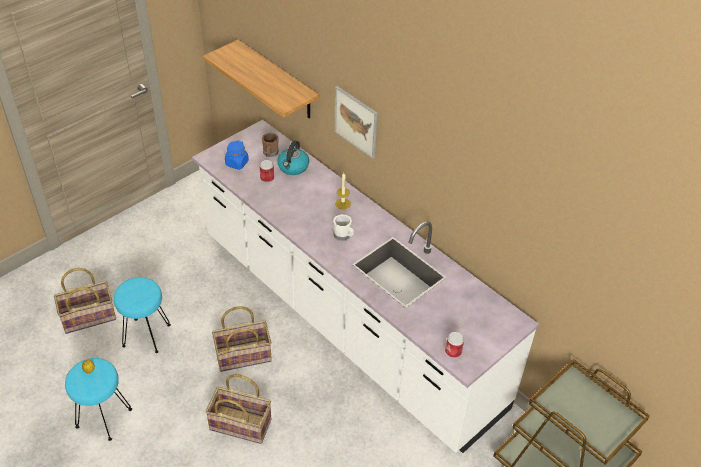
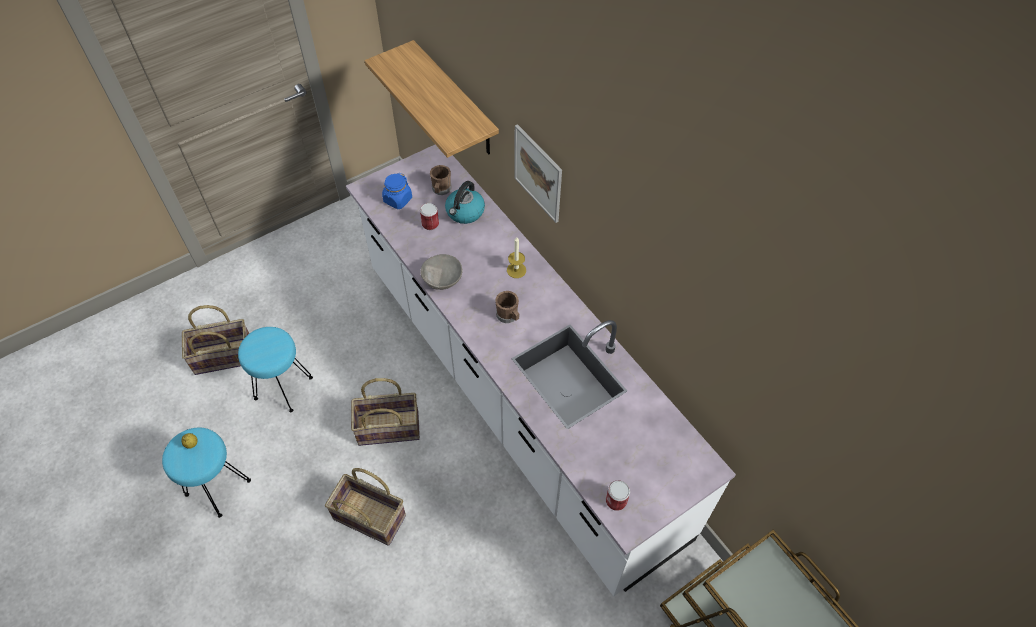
camera: 10 degrees right, 10 degrees up
(286, 215) = (443, 280): none -> grey bowl
(343, 236) = (508, 316): white mug -> brown mug

